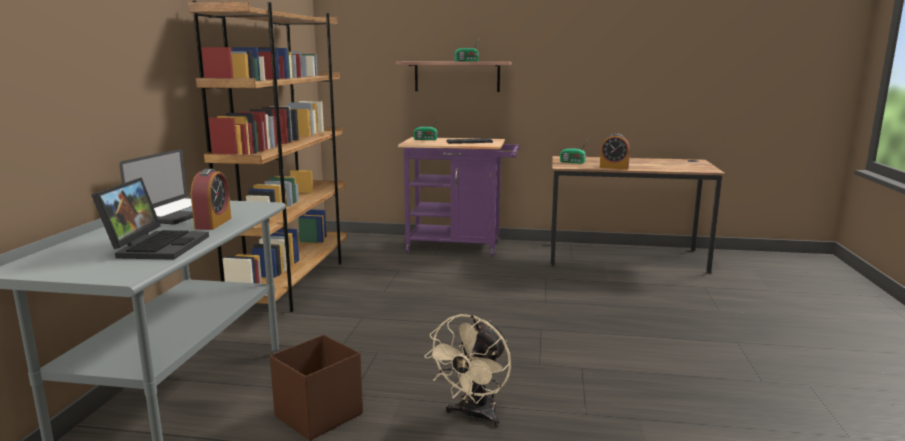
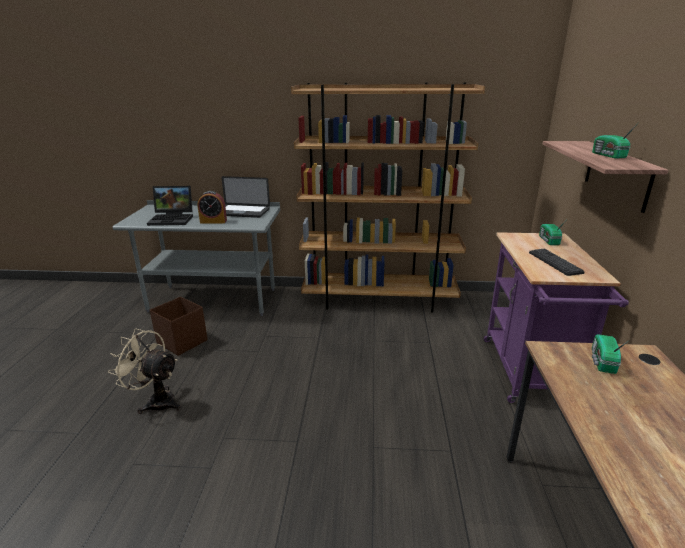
camera: 85 degrees right, 10 degrees up
(614, 167) = (585, 405): alarm clock -> none

